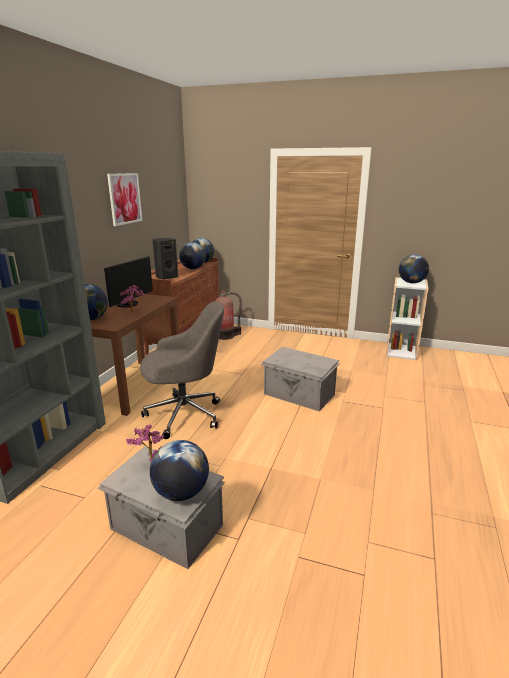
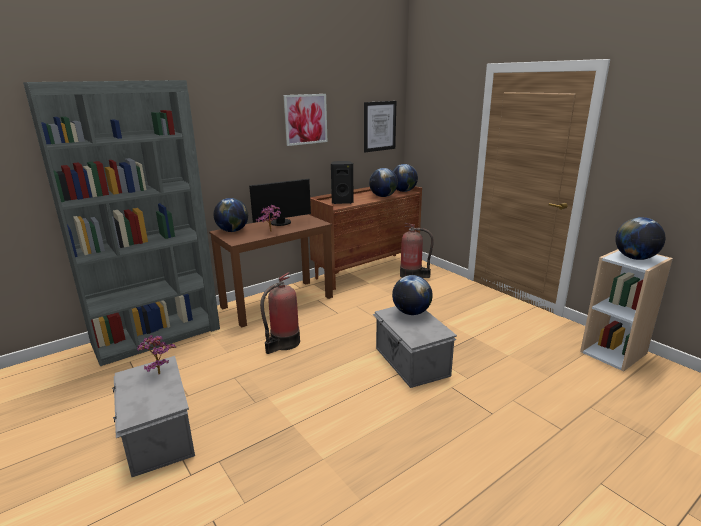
camera: 35 degrees right, 0 degrees up
(173, 204) = (379, 126): none -> picture
(181, 493) = (144, 406): globe -> globe (411, 312)
(185, 415) = (283, 343): grey office chair -> fire extinguisher

